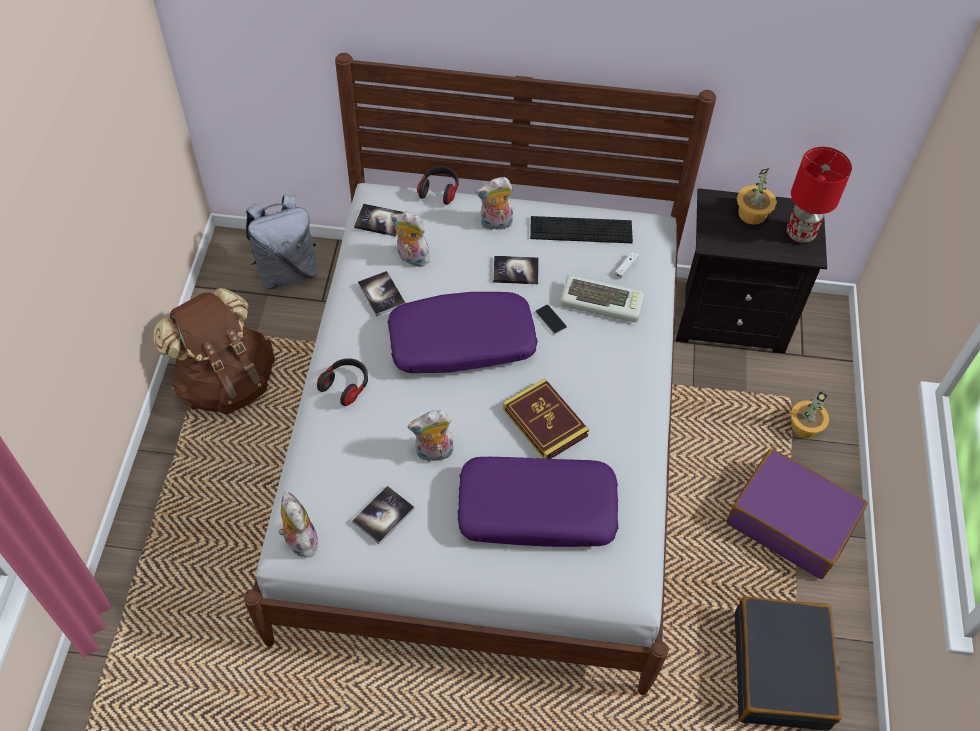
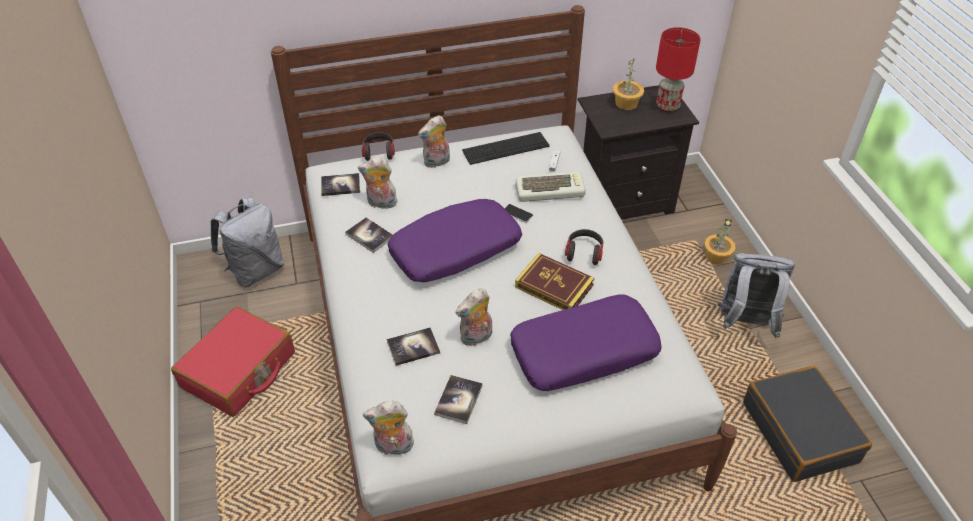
camera: 20 degrees left, 10 degrees down
(226, 382) = (239, 371): brown backpack -> red suitcase
(299, 540) = (393, 447): plush toy -> plush toy turned 45 degrees counterclockwise
(346, 386) = (374, 311): headphones -> headphones (584, 252)
(515, 271) = (471, 189): book -> book (413, 347)
(791, 521) = (745, 323): purple suitcase -> grey backpack

